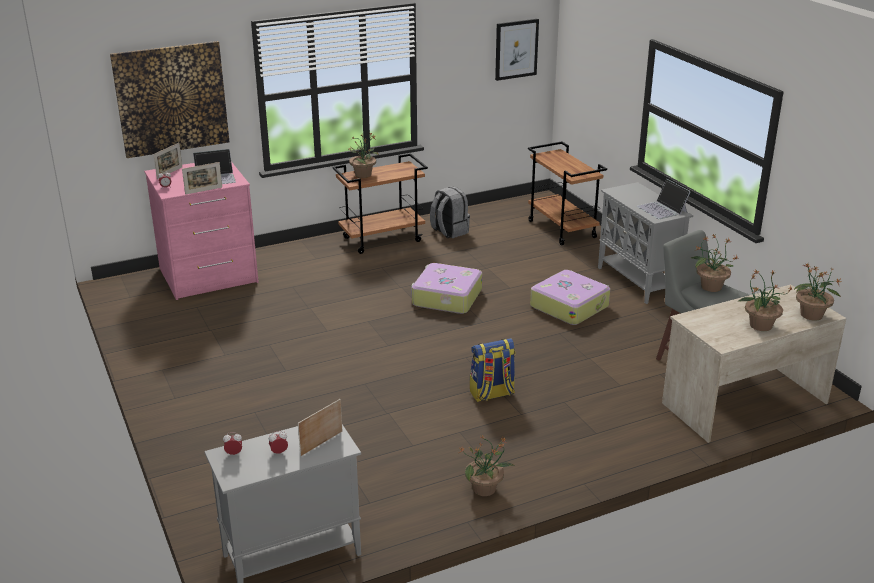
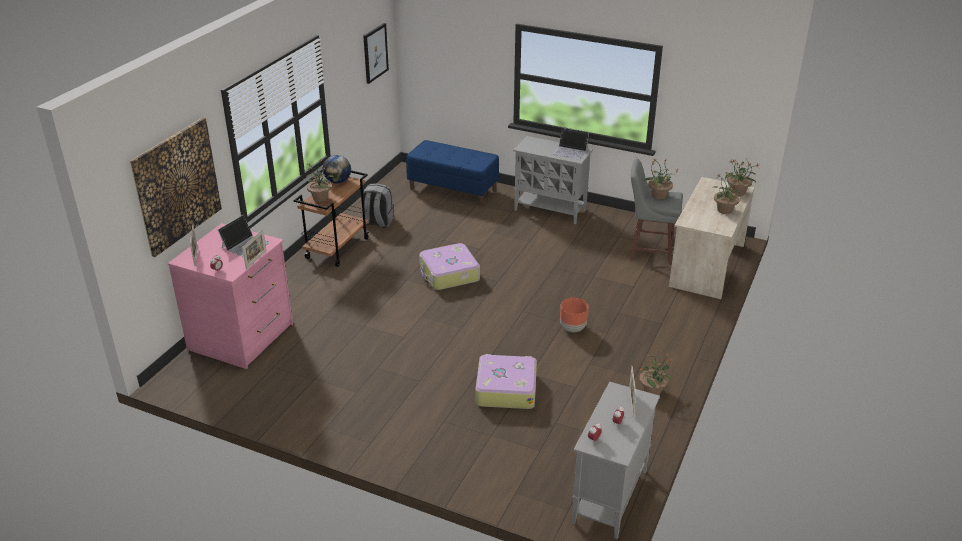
camera: 40 degrees left, 5 degrees up
(399, 167) = (338, 181): none -> globe
(492, 394) = (573, 328): backpack -> brown planter
(562, 229) = (453, 190): brown cart -> blue bench
(569, 306) = (534, 245): suitcase -> suitcase (505, 389)

